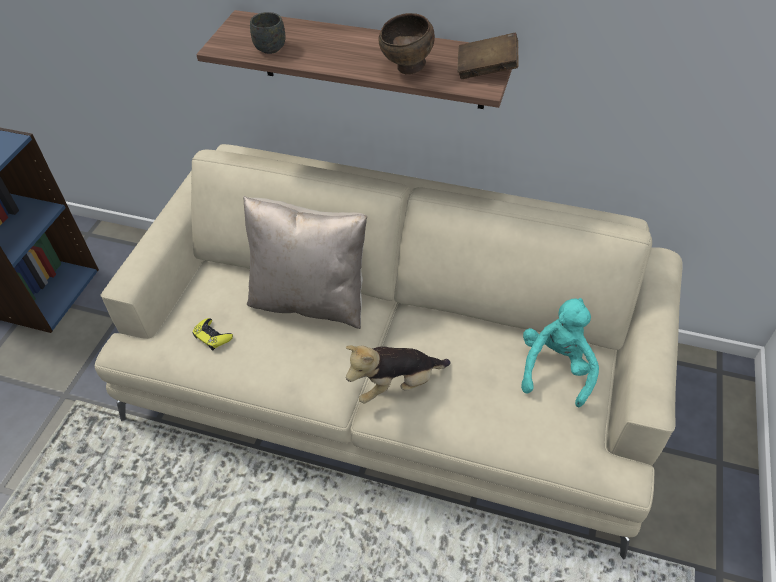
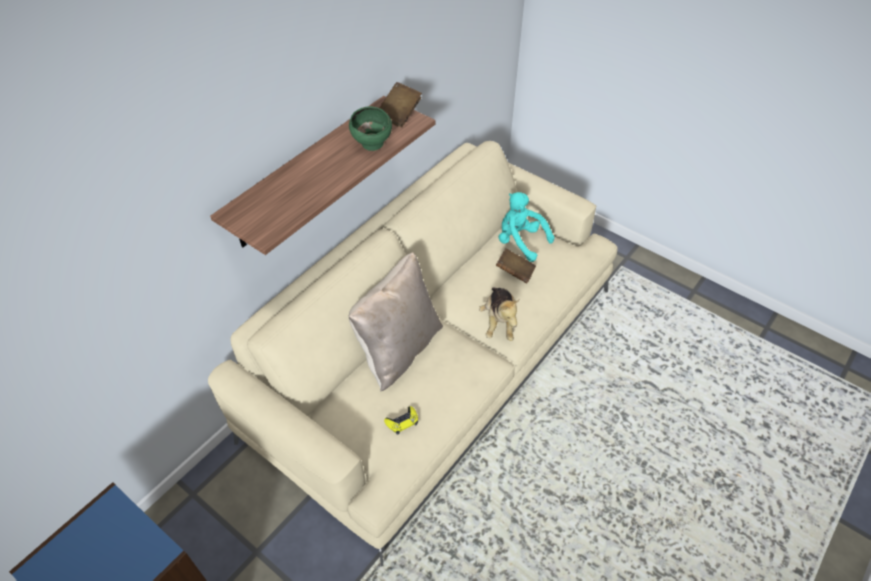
camera: 70 degrees left, 0 degrees up
(267, 46) = (287, 207): grey mug -> none
(407, 69) = (373, 146): brown bowl -> green bowl
(492, 378) = (515, 272): none -> brown book

